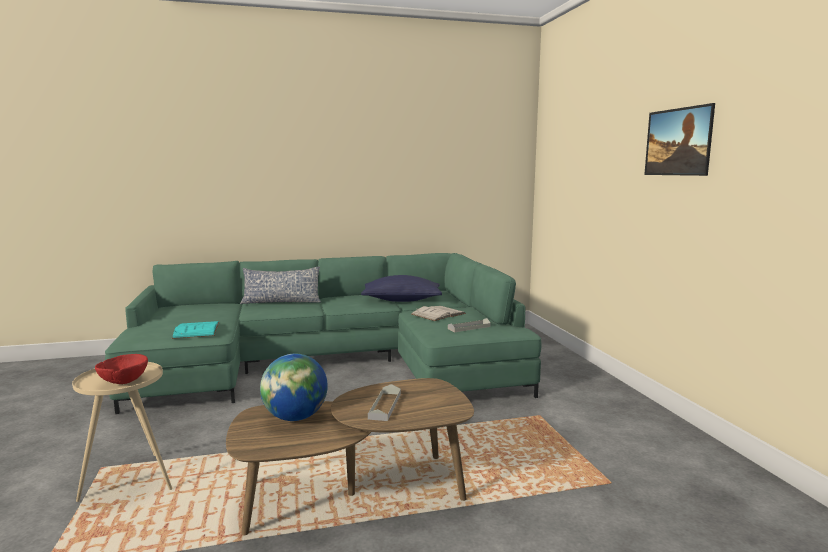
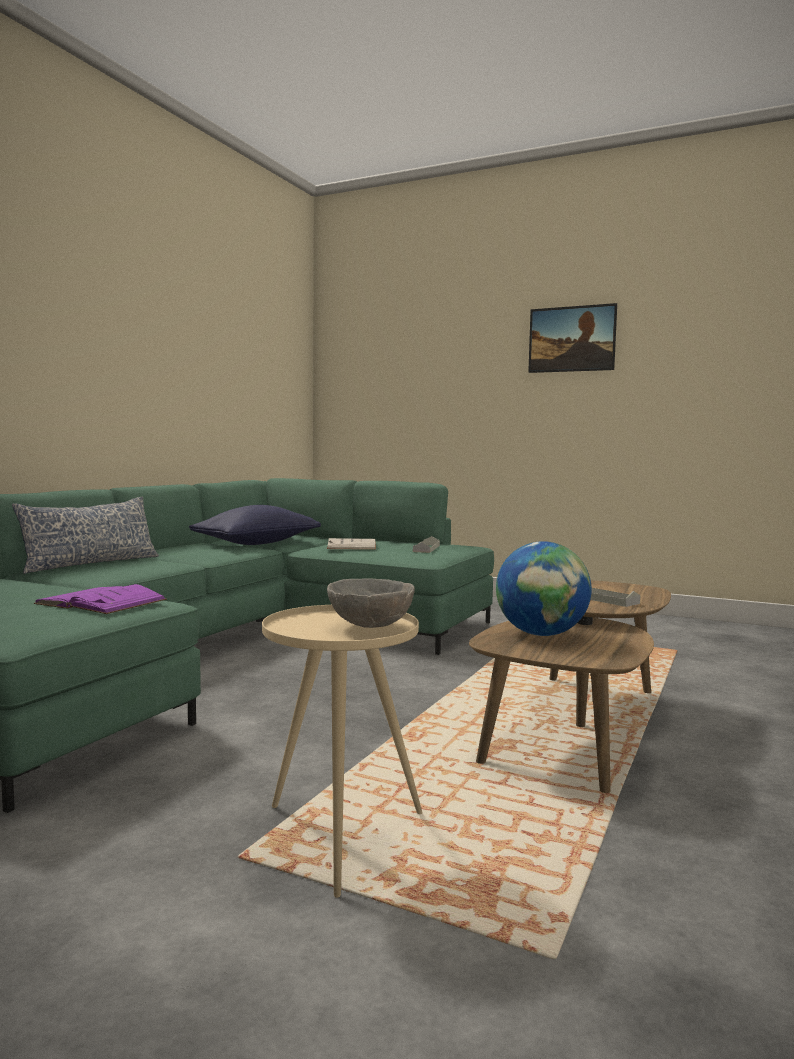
camera: 50 degrees left, 5 degrees down
(124, 382) = (371, 626): red bowl -> grey bowl
(196, 330) = (101, 602): turquoise book -> purple book

